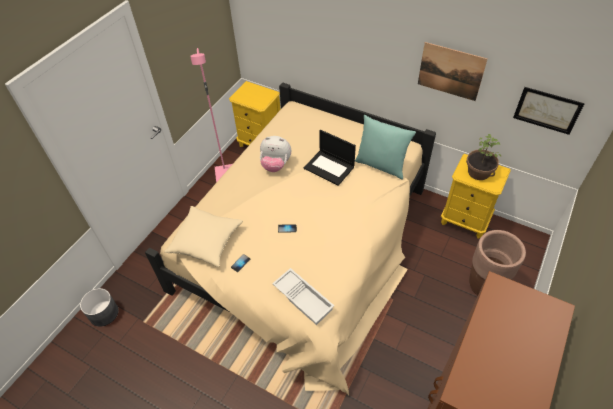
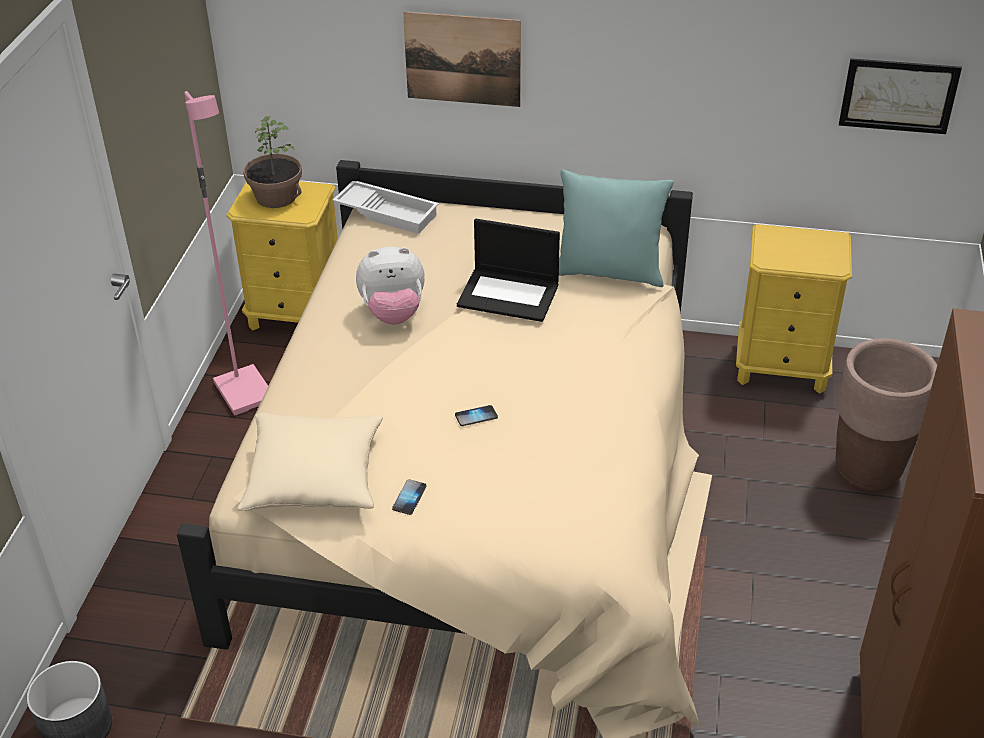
camera: 20 degrees left, 10 degrees down
(304, 298) = (571, 526): white tray -> white tray (388, 212)
(450, 71) = (706, 58): picture -> picture (462, 59)
(478, 172) = (796, 249): potted plant -> potted plant (276, 197)

